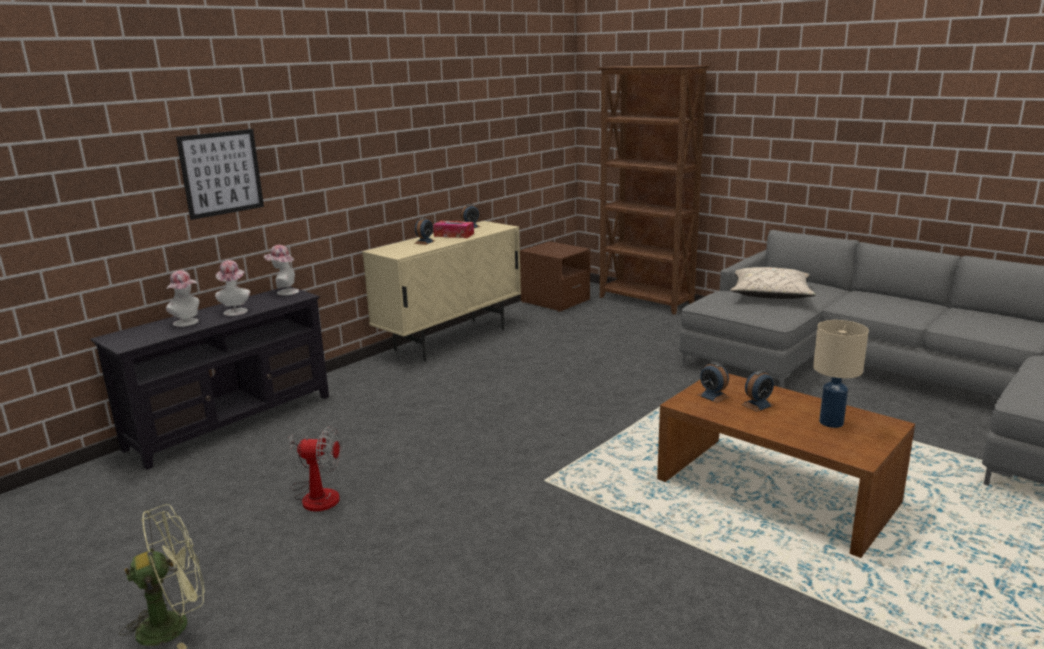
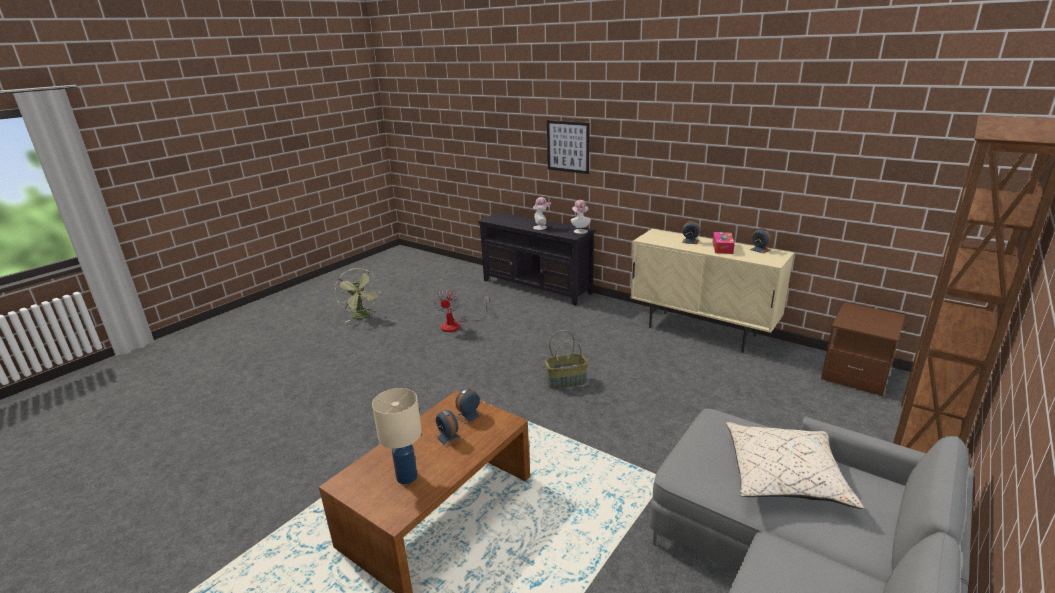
camera: 85 degrees right, 5 degrees up
(188, 323) = (520, 222): hat -> none
(530, 413) = (566, 381): none -> basket

